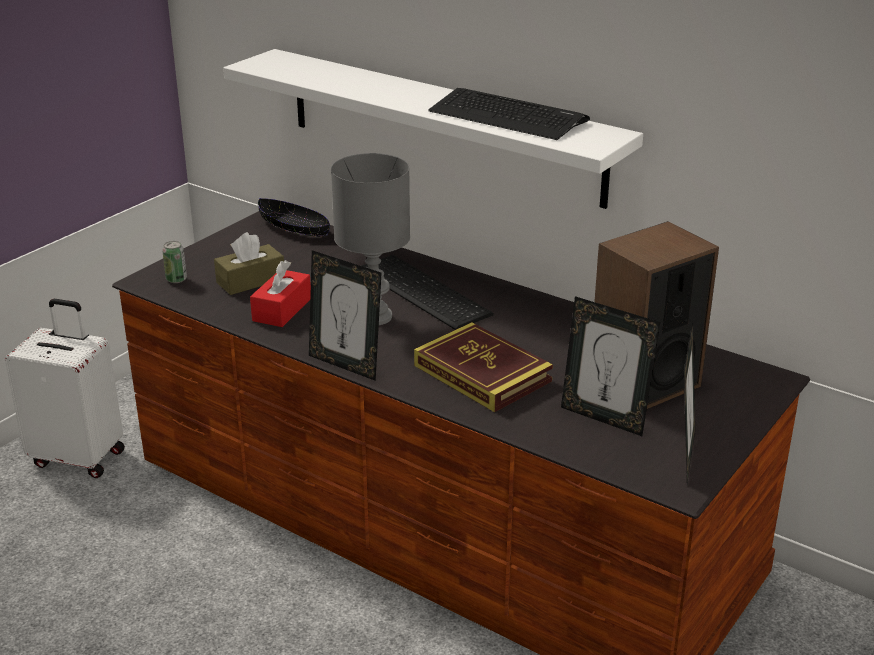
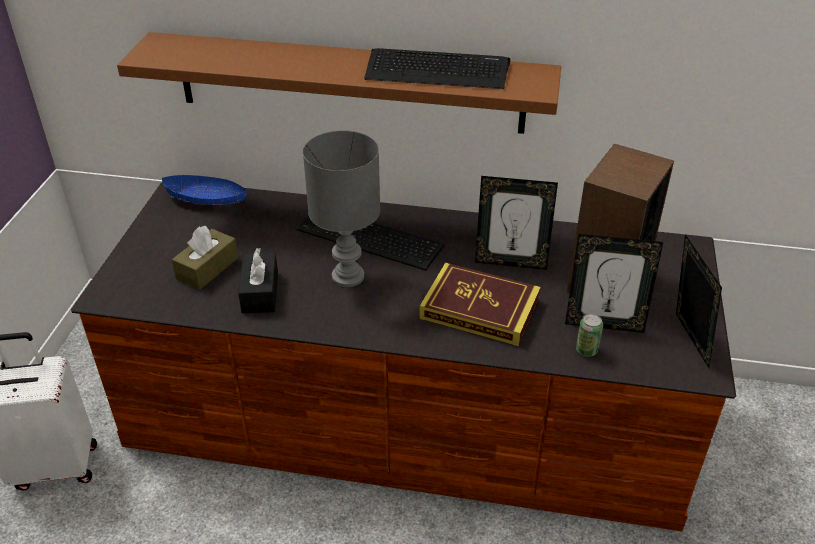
camera: 25 degrees left, 10 degrees up
(176, 279) = (134, 287): can -> can (586, 350)
(282, 309) = (260, 292): red tissue box -> black tissue box
(295, 228) = (206, 199): black bowl -> blue bowl
(345, 364) = (361, 336): picture frame -> picture frame (511, 262)
(441, 125) = (349, 83): white shelf -> brown shelf

